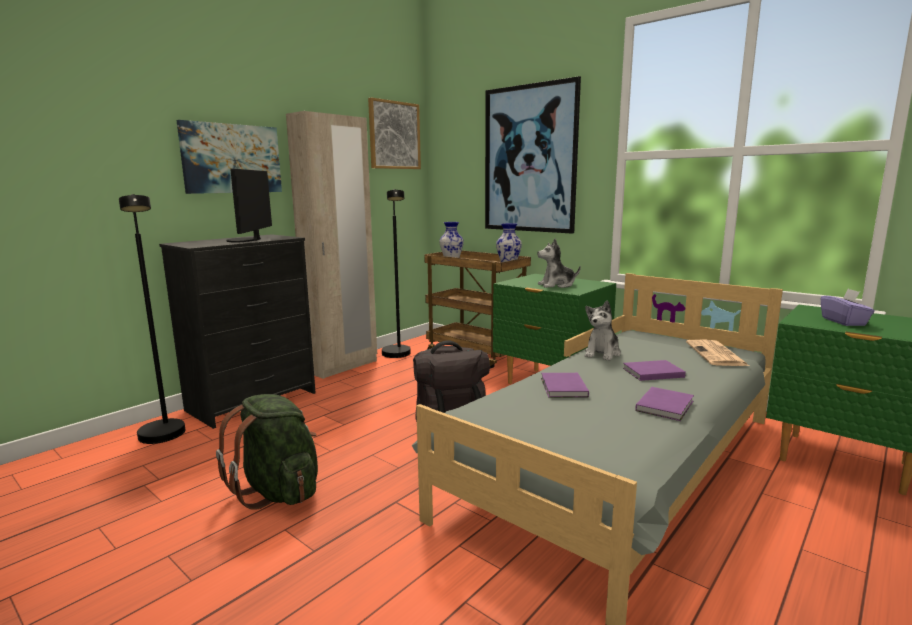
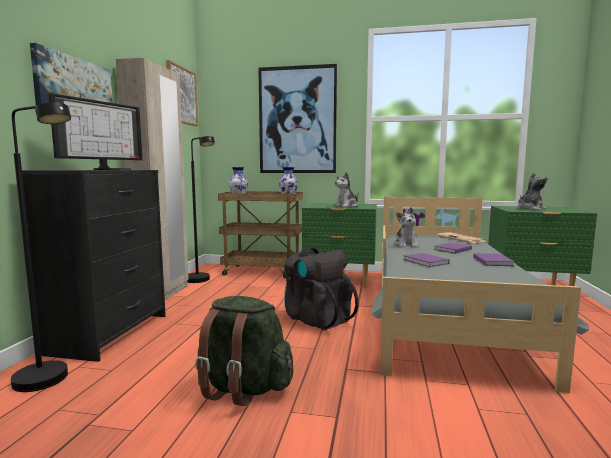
camera: 30 degrees left, 5 degrees down
(246, 240) = (110, 169): monitor -> monitor turned 120 degrees counterclockwise
(844, 322) = (530, 209): purple tissue box -> plush toy

